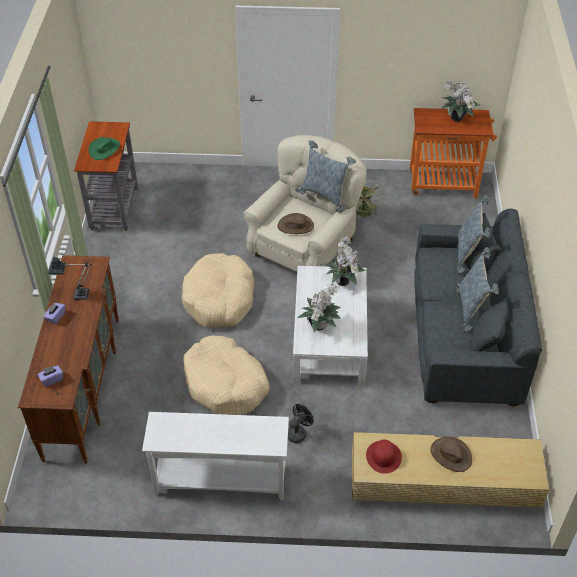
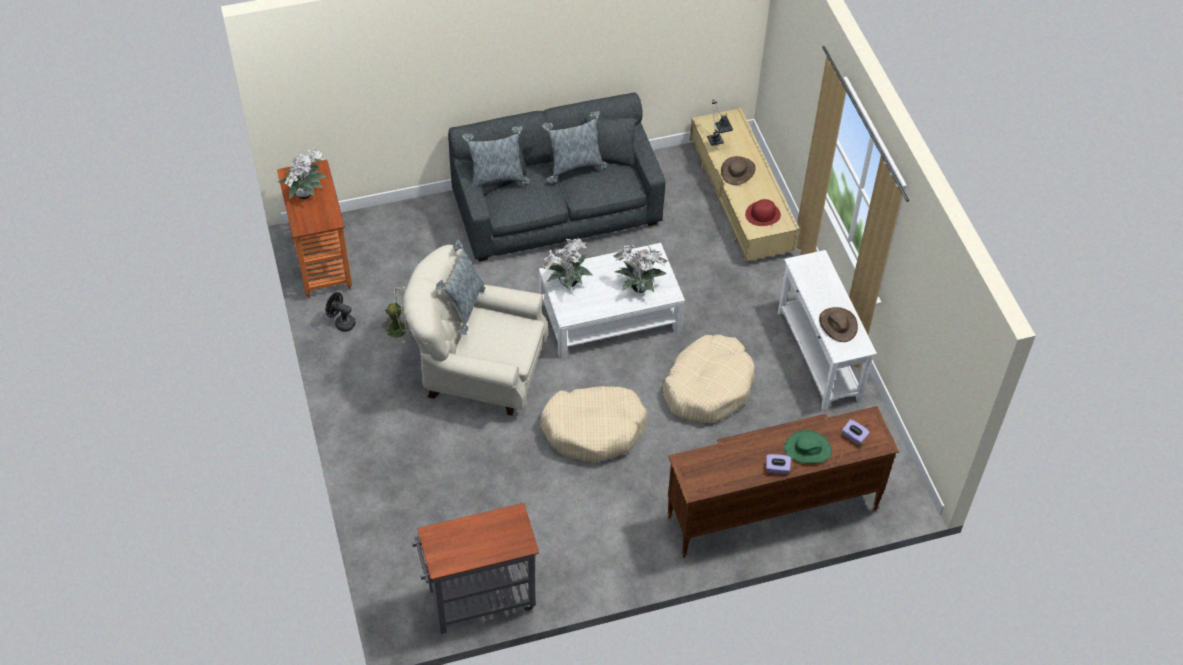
camera: 110 degrees left, 5 degrees up
(77, 294) = (737, 462): table lamp -> table lamp (716, 143)
(104, 149) = (484, 535): green hat -> green hat (807, 449)
(295, 226) = (505, 337): brown hat -> brown hat (837, 325)
(298, 433) = (737, 312): black fan -> black fan (342, 323)

